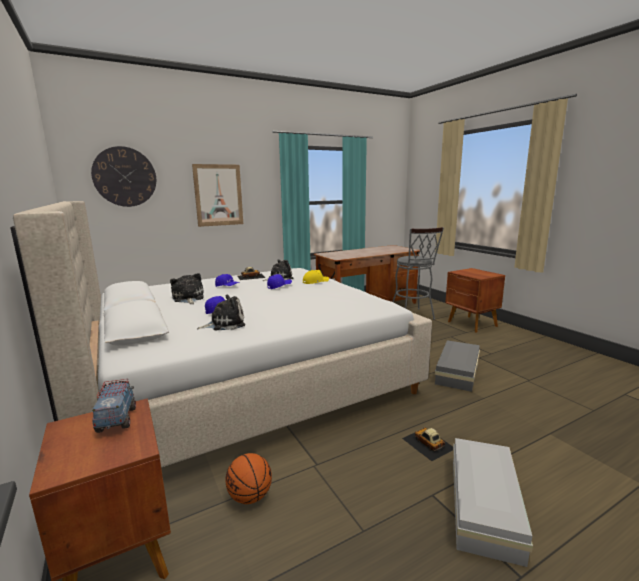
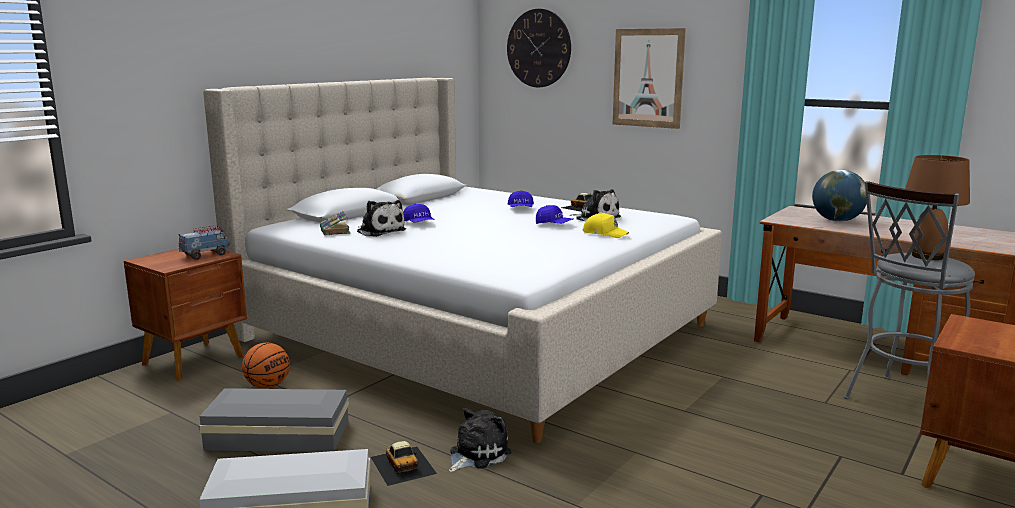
camera: 65 degrees right, 0 degrees up
(188, 298) = (454, 207): plush toy -> plush toy (476, 454)
(198, 337) = (335, 231): none -> book
(349, 254) = (836, 221): none -> globe
(411, 256) = (928, 256): none -> brown table lamp
(428, 443) = (403, 465): toy car -> toy car turned 120 degrees clockwise
(456, 372) = (654, 473): grey storage box -> grey storage box (277, 434)

